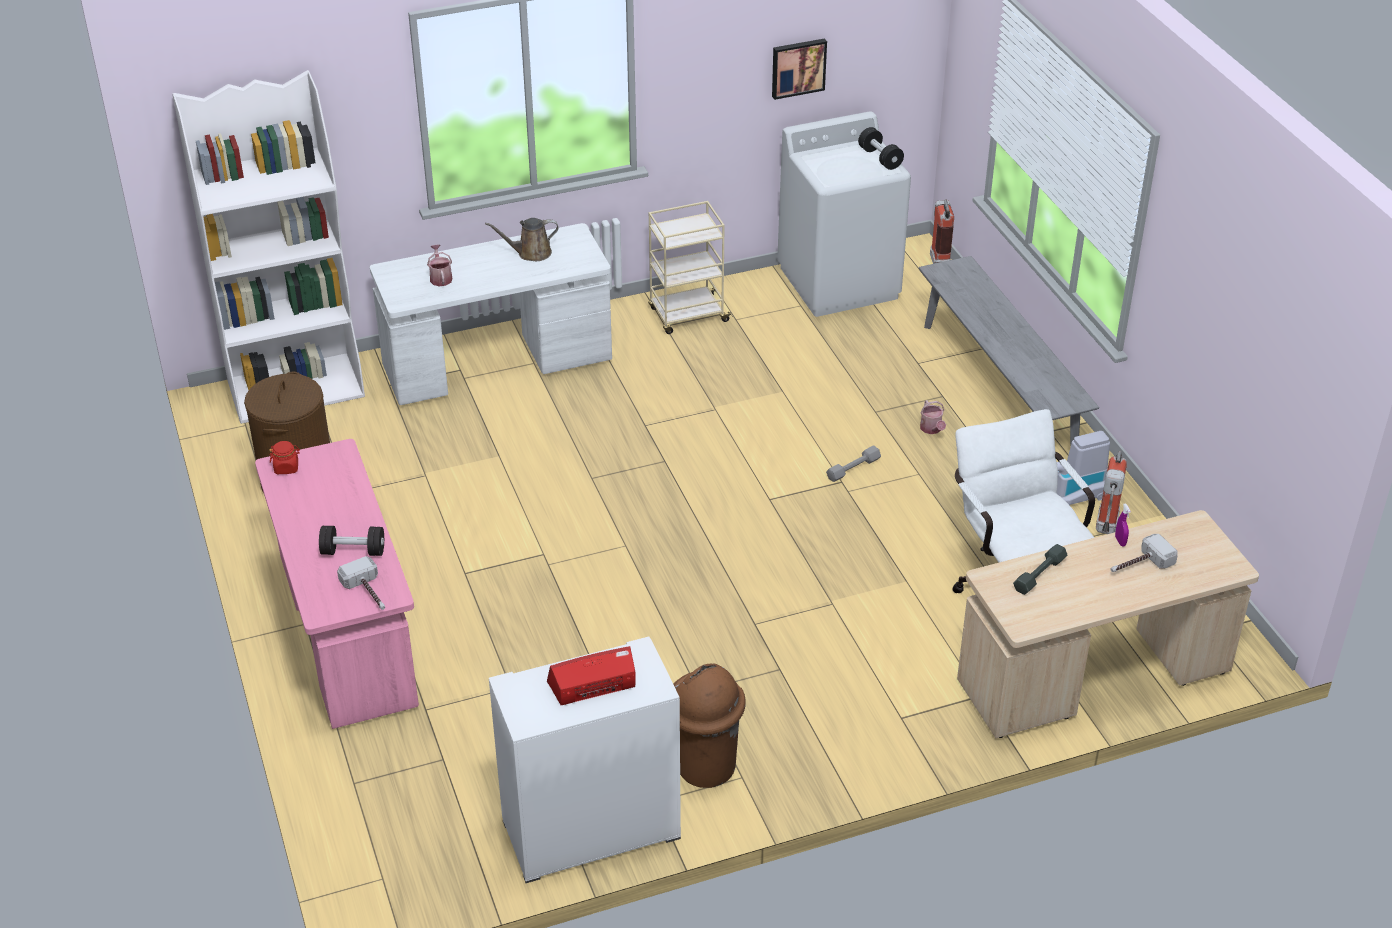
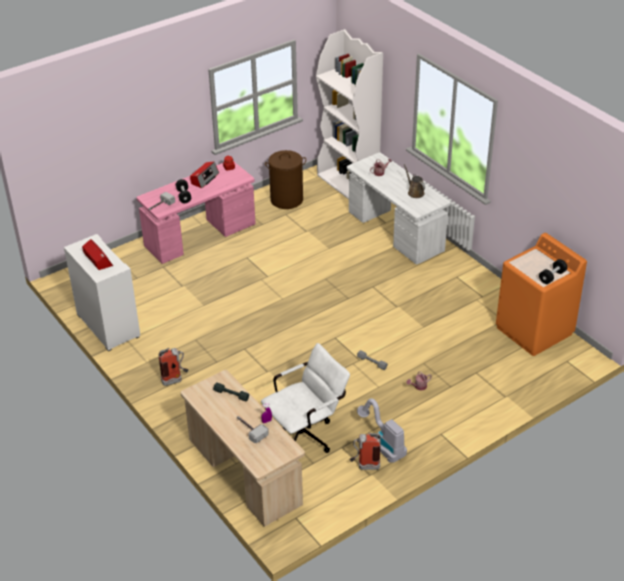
camera: 75 degrees right, 0 degrees up
(305, 510) = (204, 179): none -> radio
(687, 315) = (470, 282): beige cart -> none
(705, 766) = (150, 350): brown trash can -> none
(798, 67) = (559, 206): picture -> none
(839, 282) = (534, 331): white washing machine -> orange washing machine
(938, 259) = (584, 366): fire extinguisher -> fire extinguisher (175, 380)
(998, 388) = (469, 408): grey bench -> none

